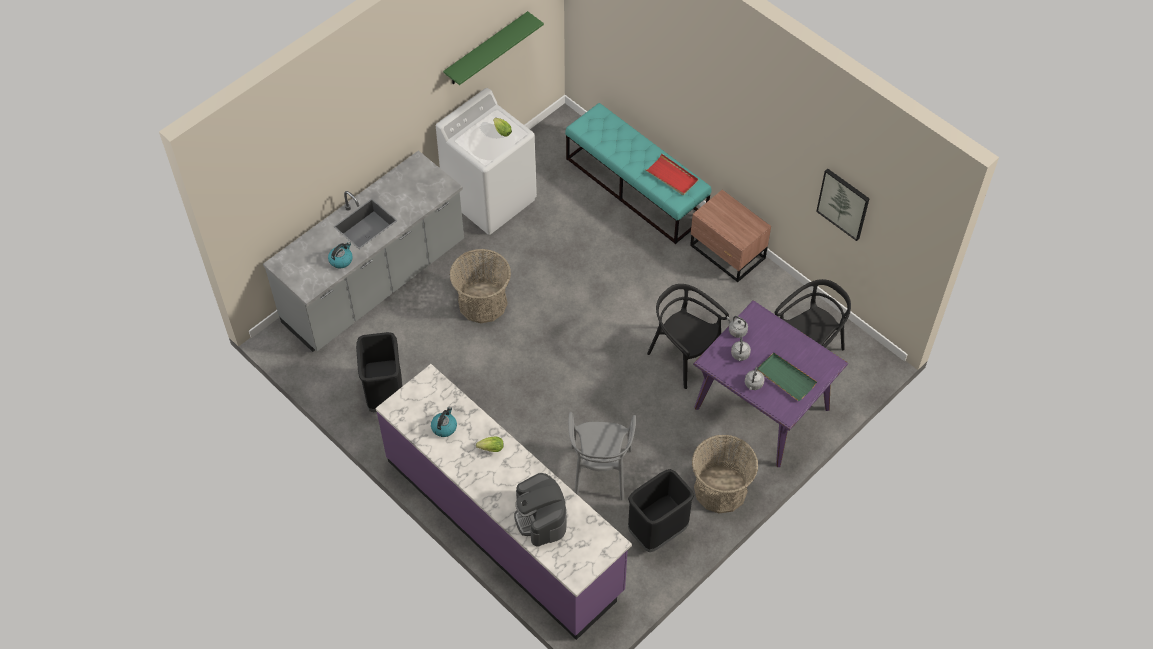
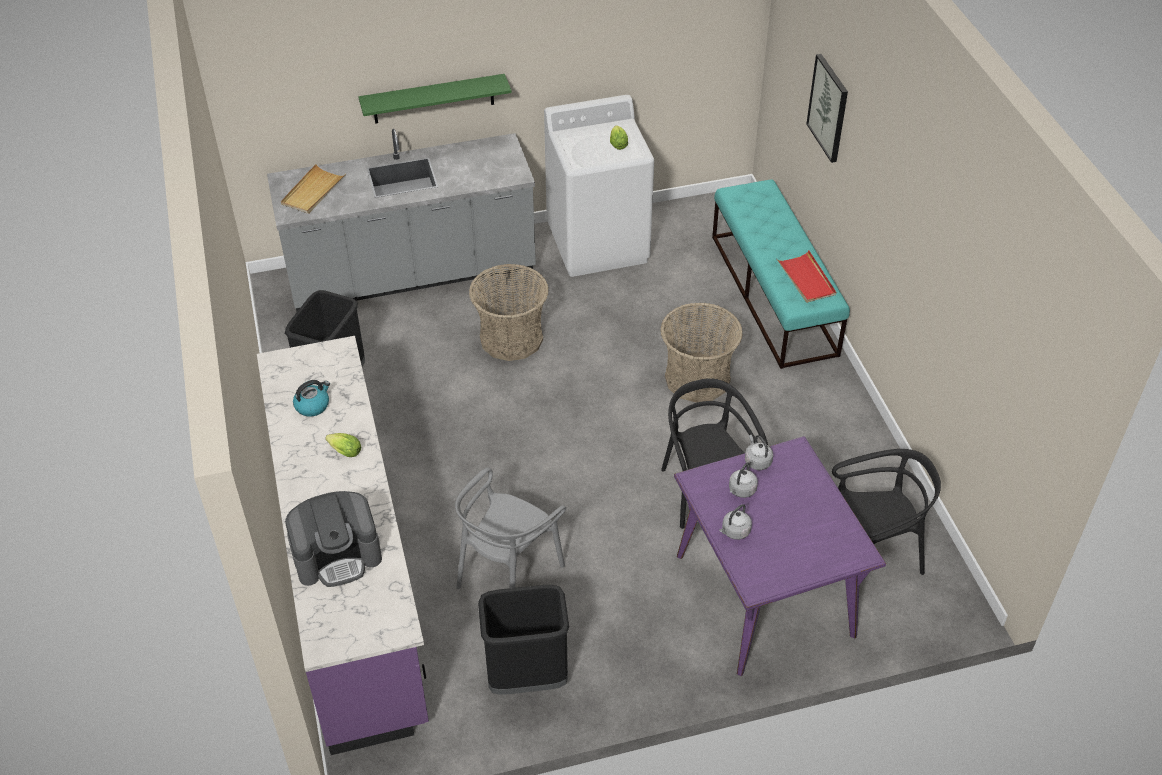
camera: 30 degrees right, 10 degrees down
(310, 264) = (313, 191): none -> beige tray
(341, 260) = (347, 200): kettle -> none
(486, 49) = (637, 41): green shelf -> green shelf (433, 99)
(541, 518) = (337, 556): coffee machine -> coffee machine turned 120 degrees counterclockwise
(720, 489) = (643, 666): basket -> basket (697, 378)
(727, 253) = (839, 403): brown nightstand -> none
(785, 378) = (784, 543): green tray -> none
(843, 203) = (976, 344): picture -> picture (829, 108)

